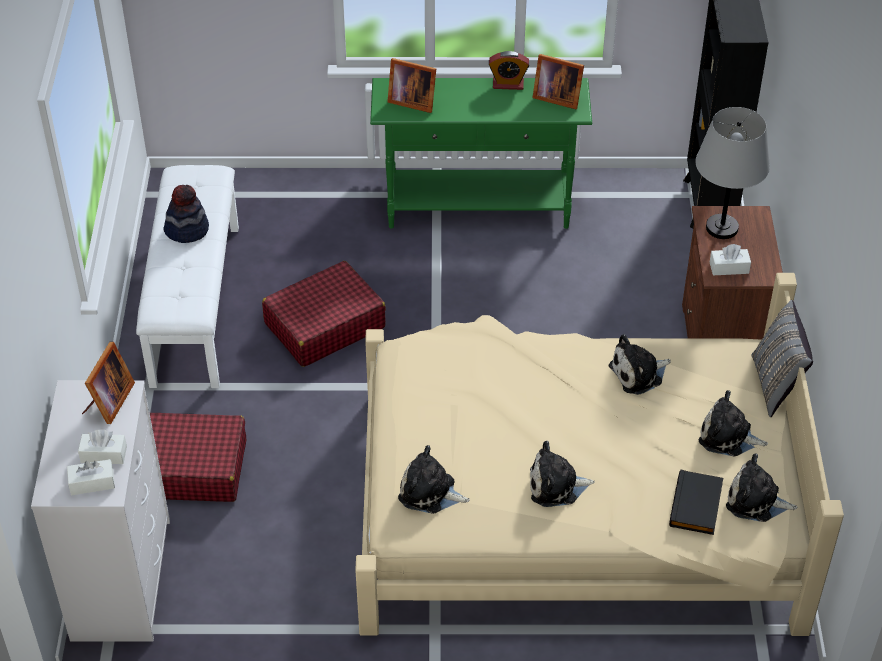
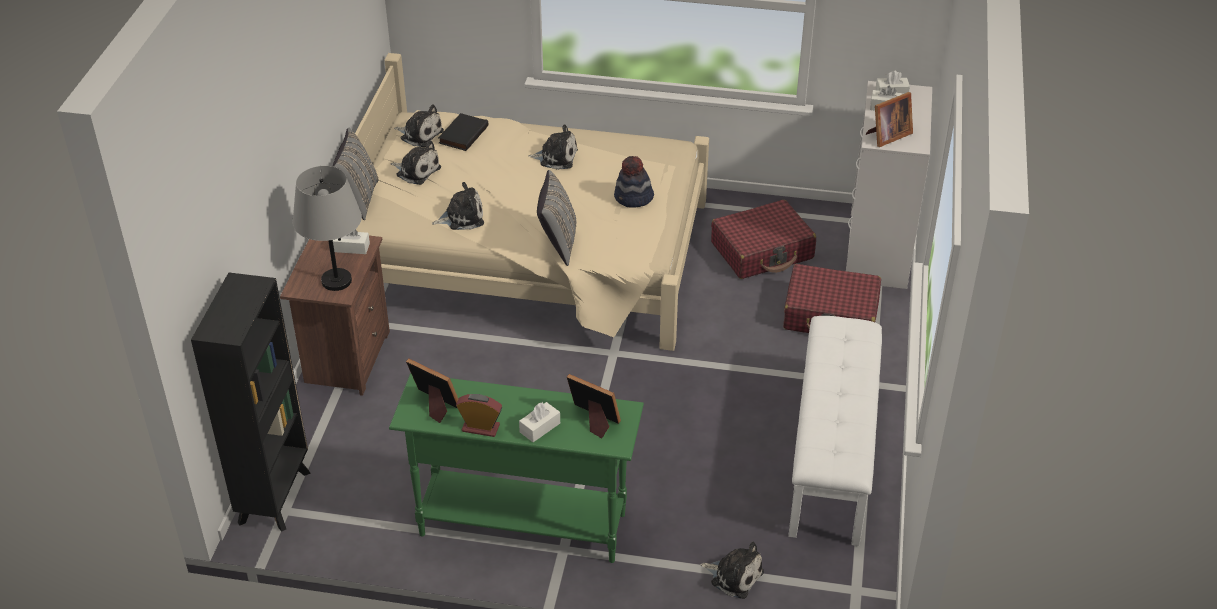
camera: 170 degrees left, 5 degrees down
(108, 402) = (887, 136): picture frame -> picture frame turned 150 degrees counterclockwise
(187, 230) = (840, 400): hat -> hat (633, 198)
(324, 325) = (706, 418): red suitcase -> red suitcase (762, 251)
(430, 493) = (649, 163): plush toy -> plush toy (734, 576)
(456, 90) = (540, 427): none -> white tissue box
(512, 352) = (557, 243): none -> grey pillow

